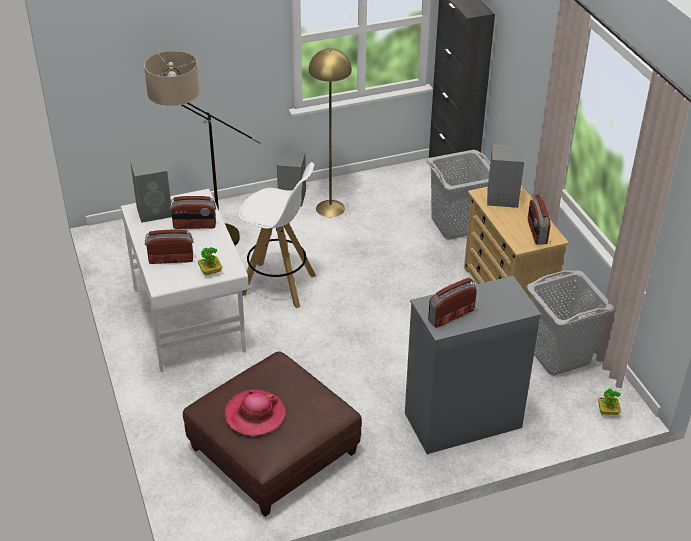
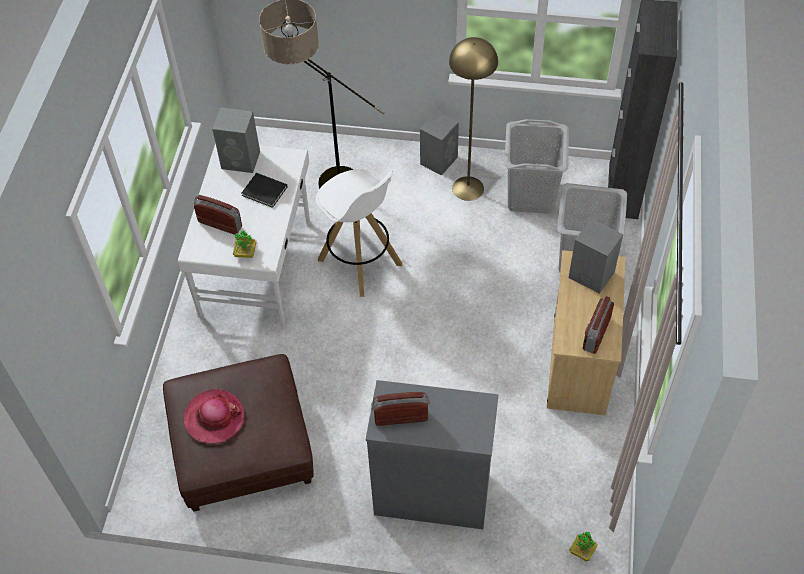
camera: 30 degrees right, 15 degrees up
(194, 225) = (265, 191): radio -> black book
(559, 355) = (579, 463): grey laundry basket -> grey laundry basket (531, 195)

